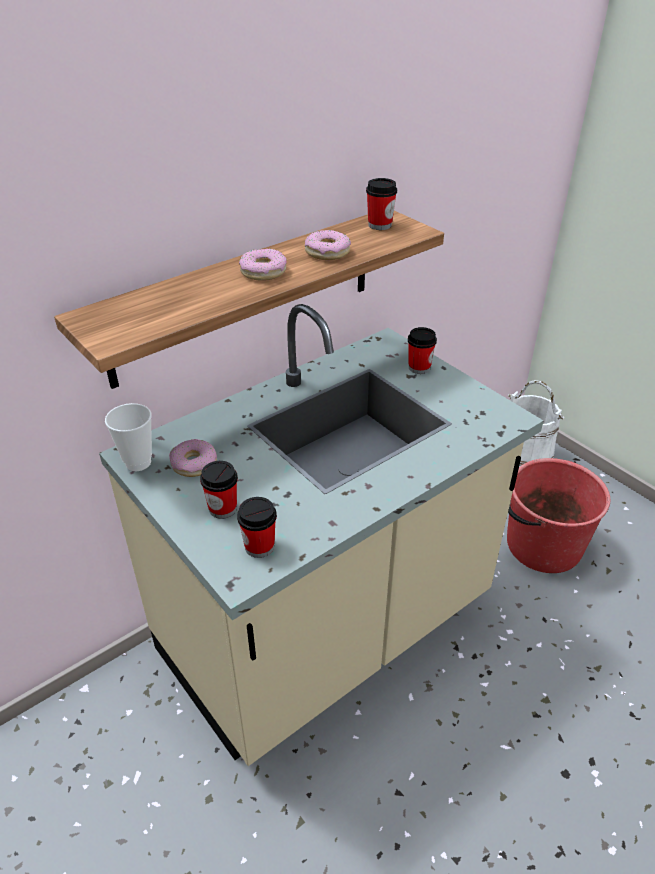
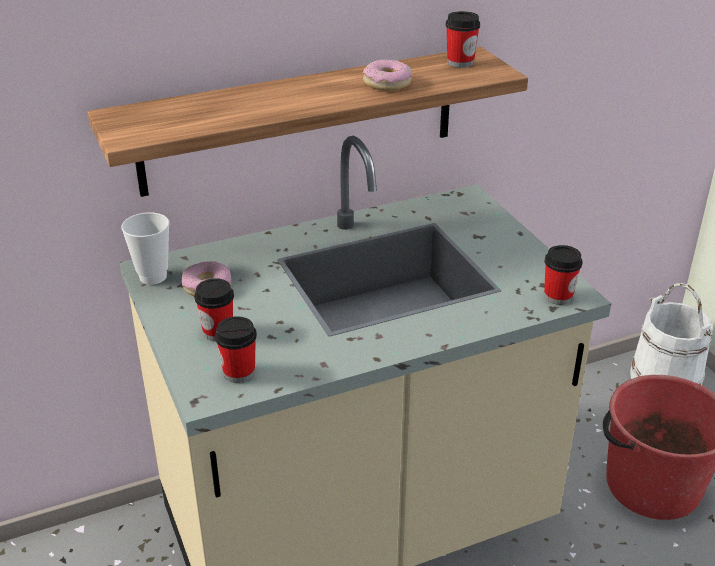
camera: 15 degrees right, 5 degrees down
(263, 272) = (309, 94): donut -> none
(419, 368) = (492, 229): cup -> cup (558, 296)

